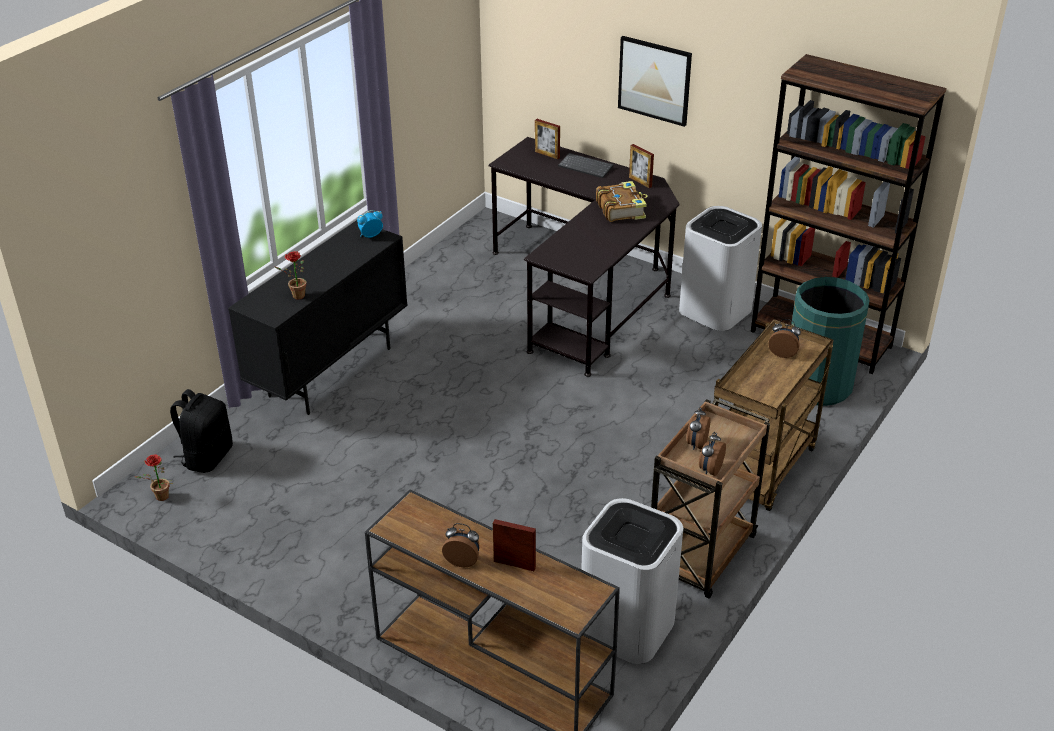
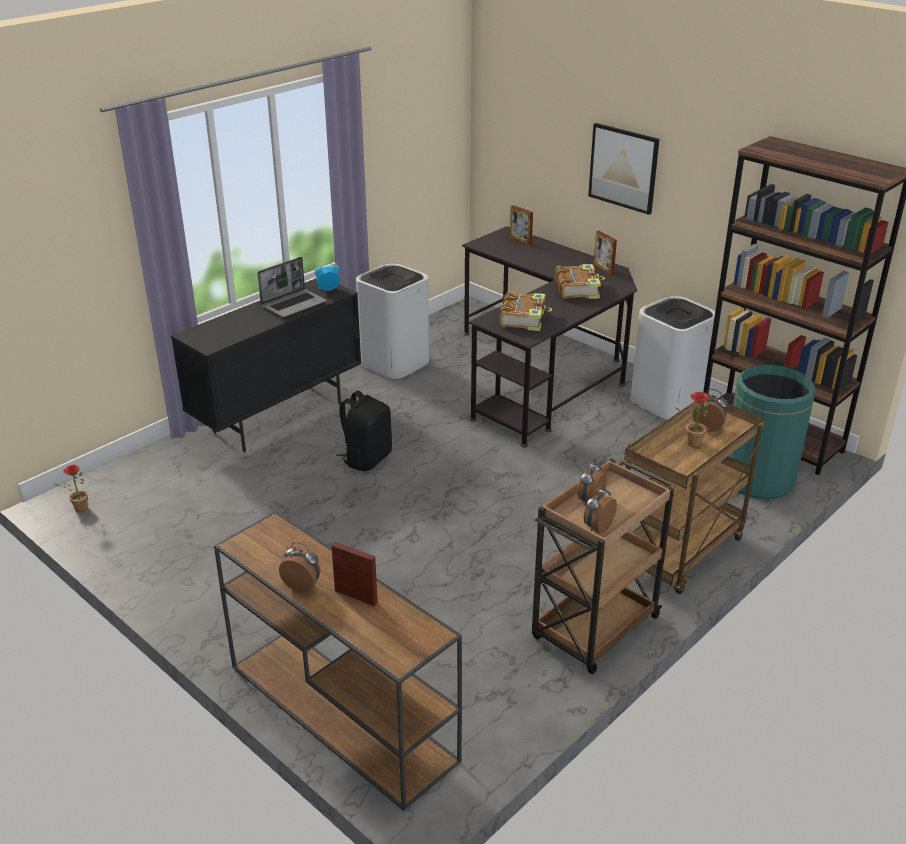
camera: 10 degrees right, 5 degrees down
(207, 457) = (136, 478): black backpack -> black backpack (366, 459)
(296, 296) = (237, 331): potted plant -> potted plant (690, 443)
(342, 257) = (294, 304): none -> laptop
(577, 250) = (523, 319): none -> book
(586, 166) = (555, 253): keyboard -> none
(627, 628) = (495, 693): white trash can -> white trash can (395, 363)

